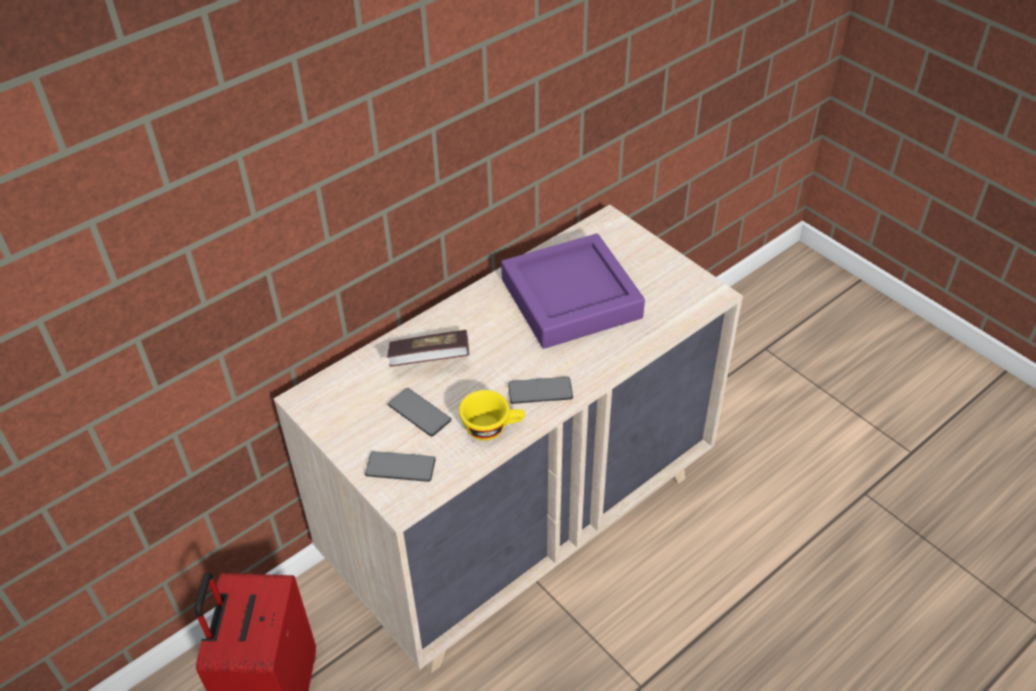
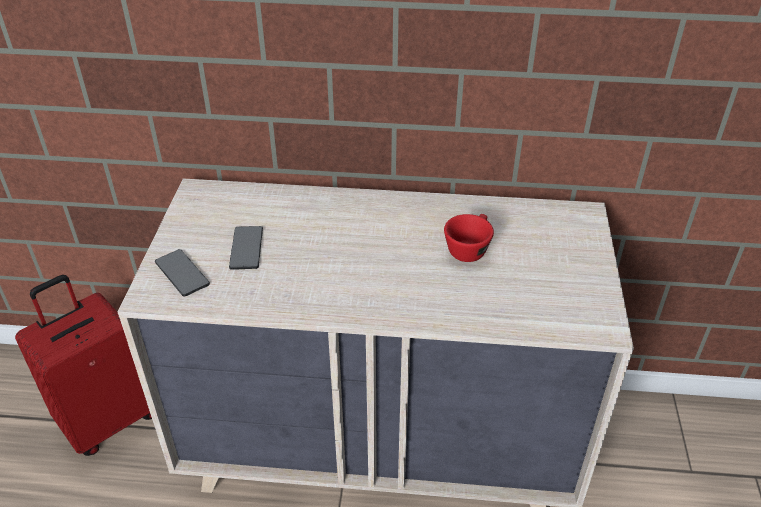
camera: 45 degrees right, 5 degrees down
(430, 360) = (305, 220): book -> none
(492, 428) = (276, 294): yellow cup -> none
(540, 391) = (346, 295): phone -> none
(571, 298) = (469, 248): purple tray -> red cup

